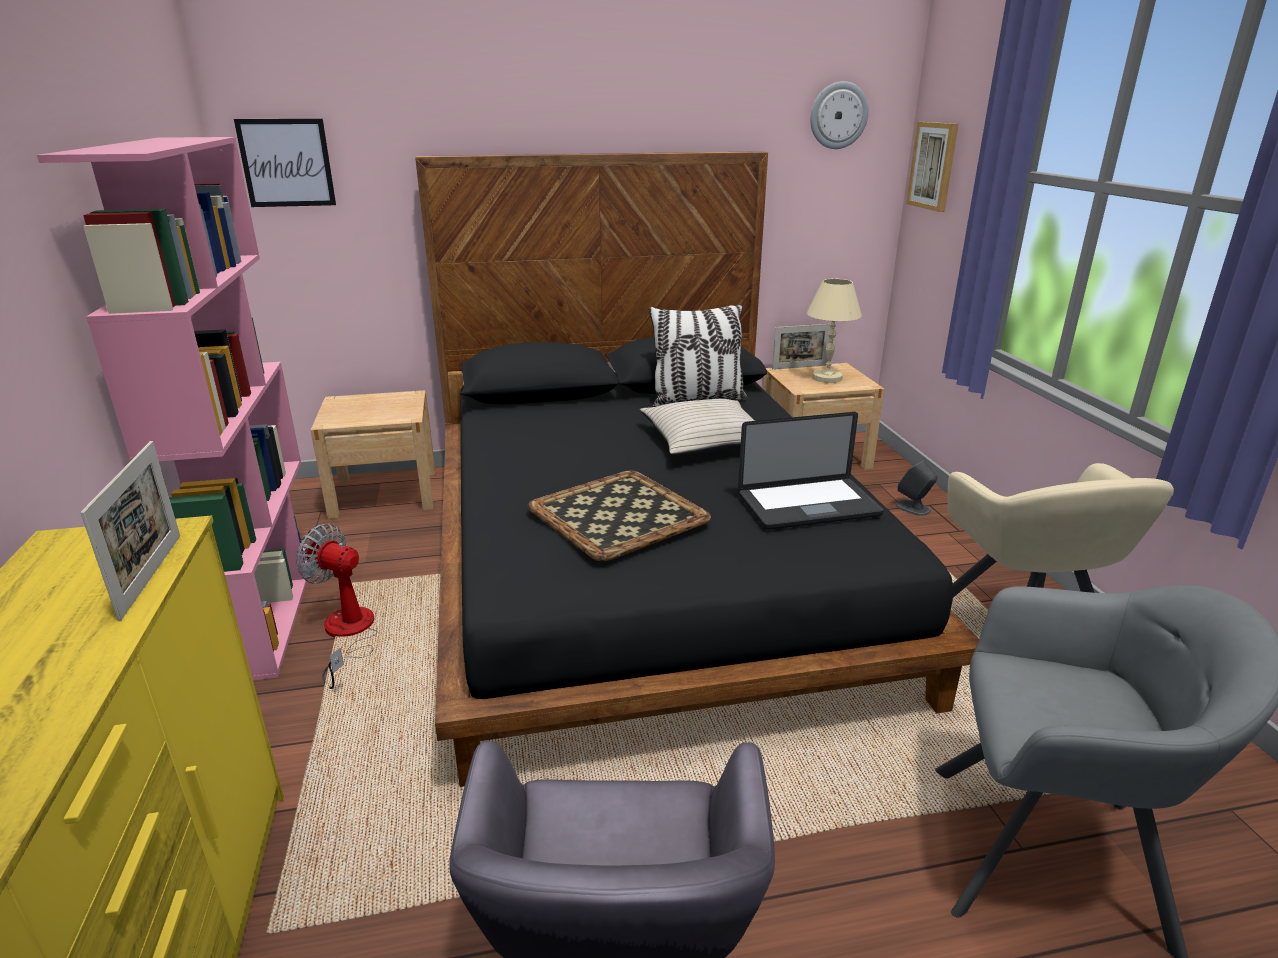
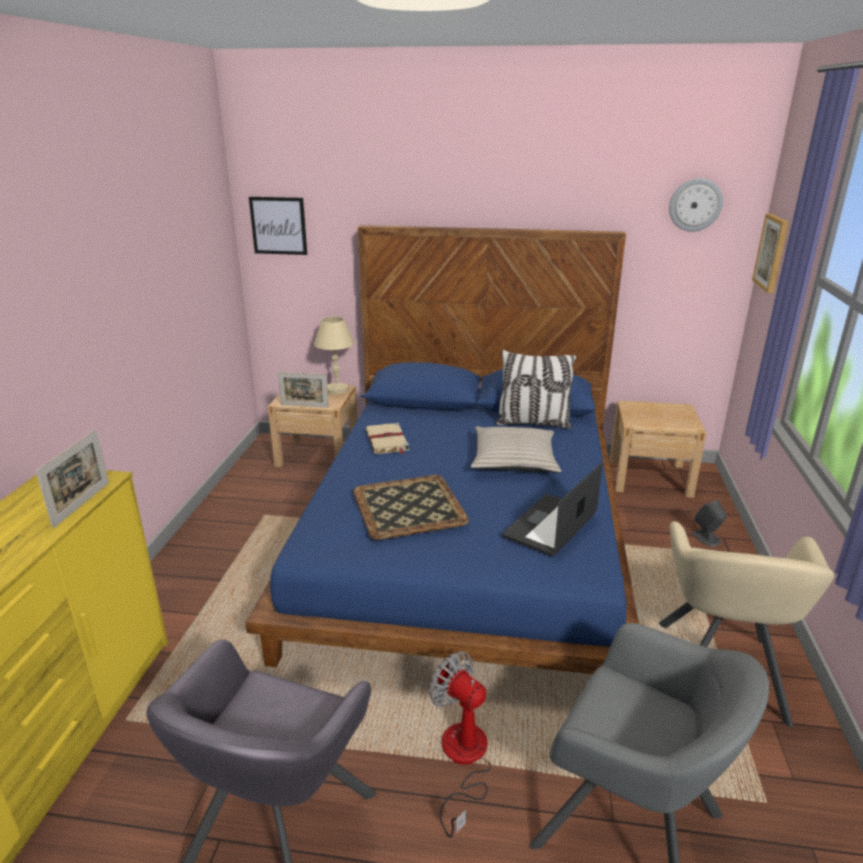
camera: 20 degrees right, 0 degrees up
(265, 606) = (211, 520): pink bookcase -> none
(348, 635) = (249, 550): fan -> fan (462, 760)
(527, 444) = (387, 441): none -> beige book
(647, 563) = (466, 541): black bed -> blue bed
(799, 367) = (647, 403): picture frame -> picture frame (304, 406)
(808, 506) = (550, 526): laptop -> laptop turned 120 degrees clockwise
(827, 378) = (663, 417): beige table lamp -> beige table lamp (337, 390)

